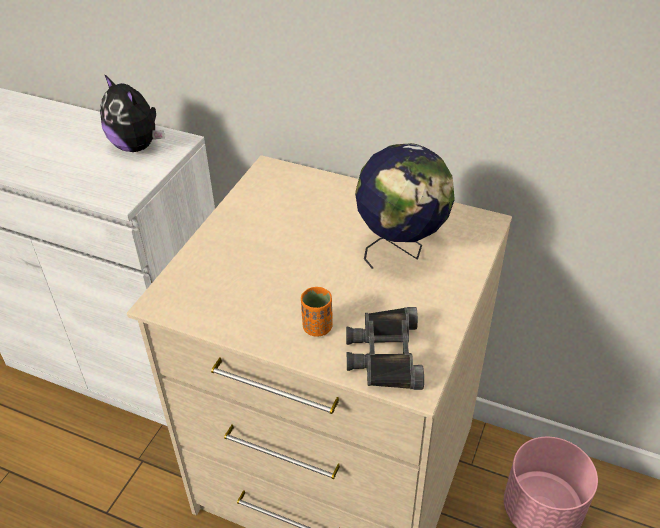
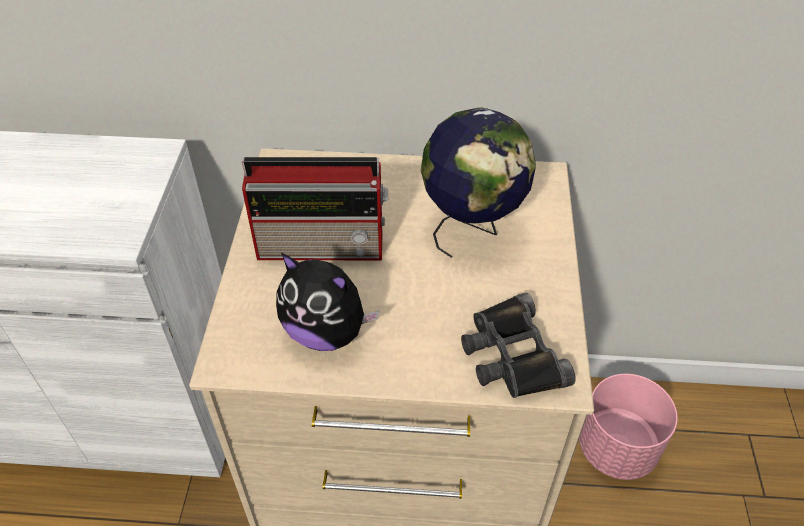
camera: 20 degrees left, 5 degrees up
(137, 146) = (107, 168): plush toy -> plush toy (326, 332)
(274, 237) = (324, 245): none -> radio
(317, 327) = (424, 343): orange cup -> none

